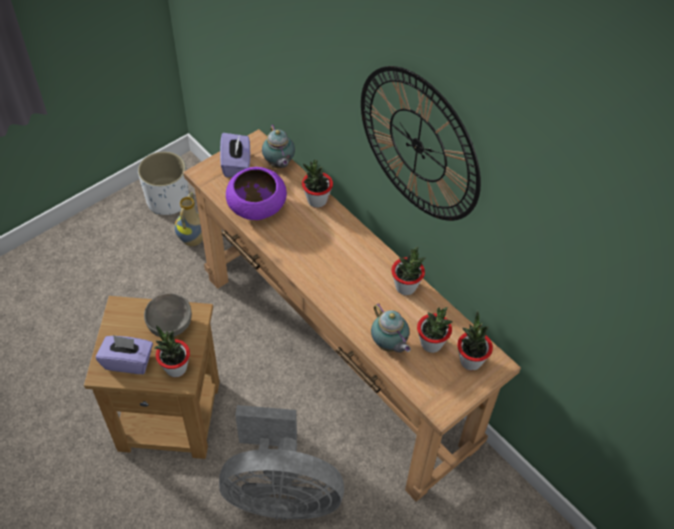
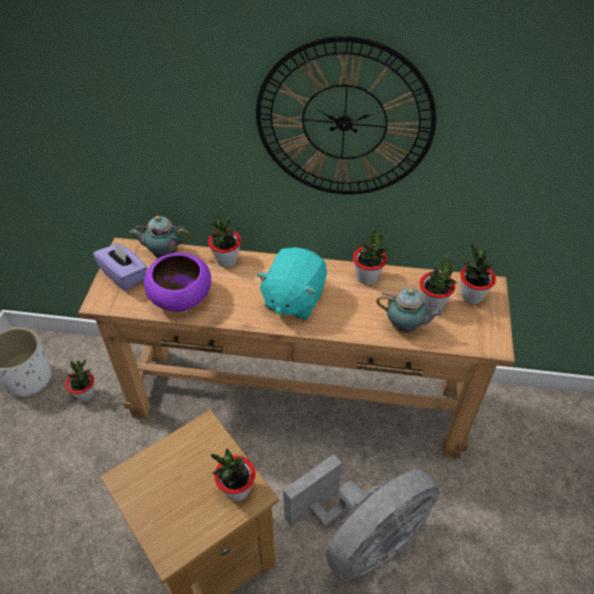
camera: 40 degrees left, 5 degrees down
(128, 361) = (184, 520): purple tissue box -> none
(171, 325) = (192, 456): grey bowl -> none
(193, 240) = (85, 394): vase -> potted plant
(279, 165) = (163, 253): teapot -> teapot turned 150 degrees clockwise
(332, 264) = (293, 299): none -> turquoise plush toy

